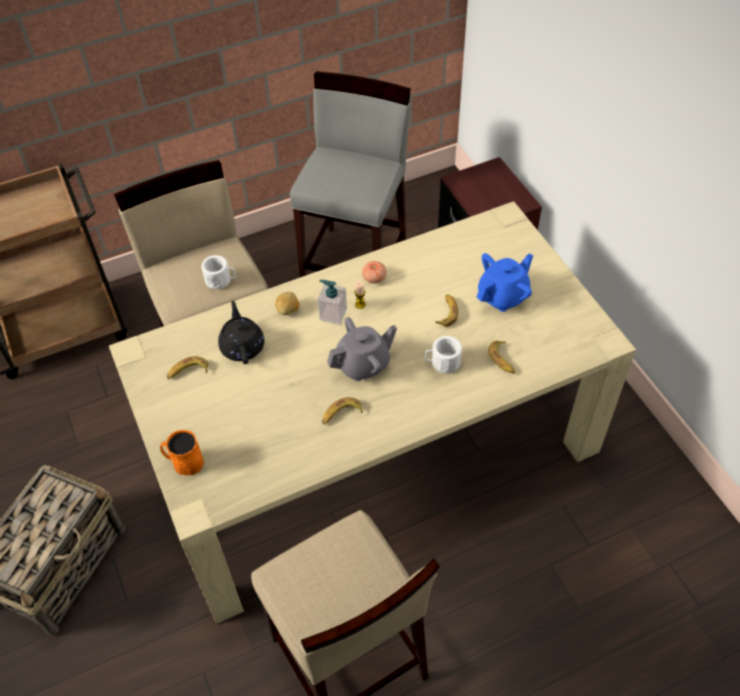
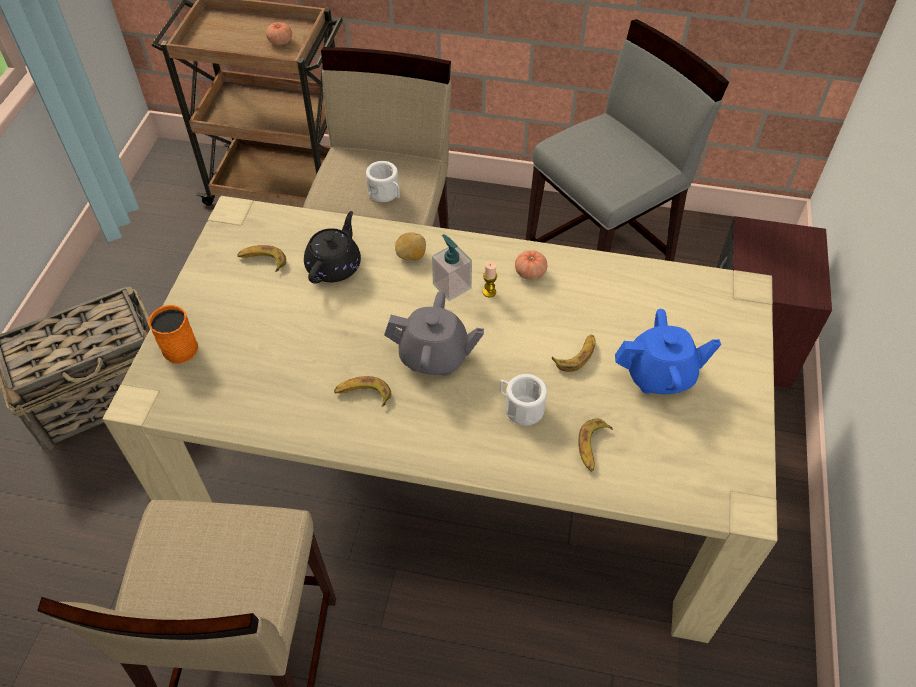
camera: 35 degrees right, 0 degrees up
(41, 208) = (280, 41): none -> tomato

